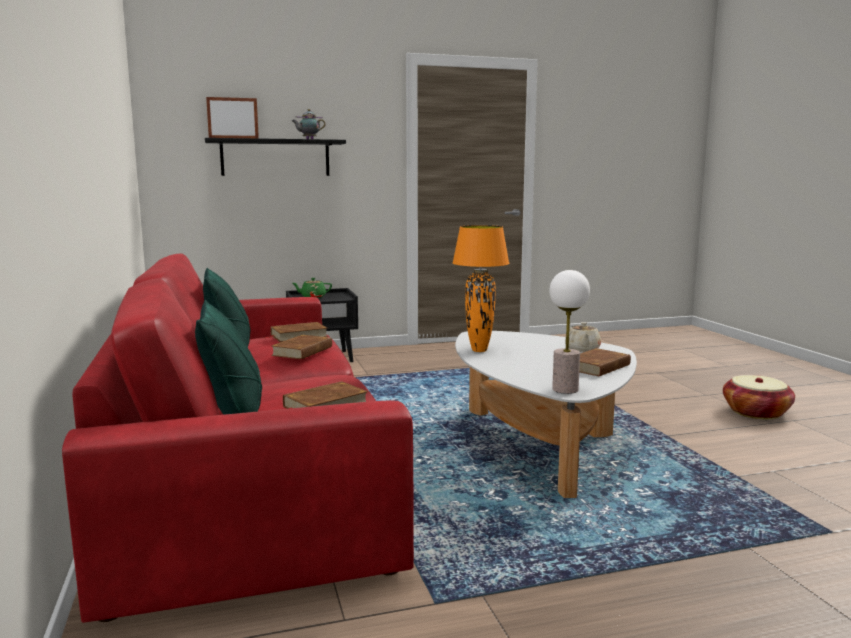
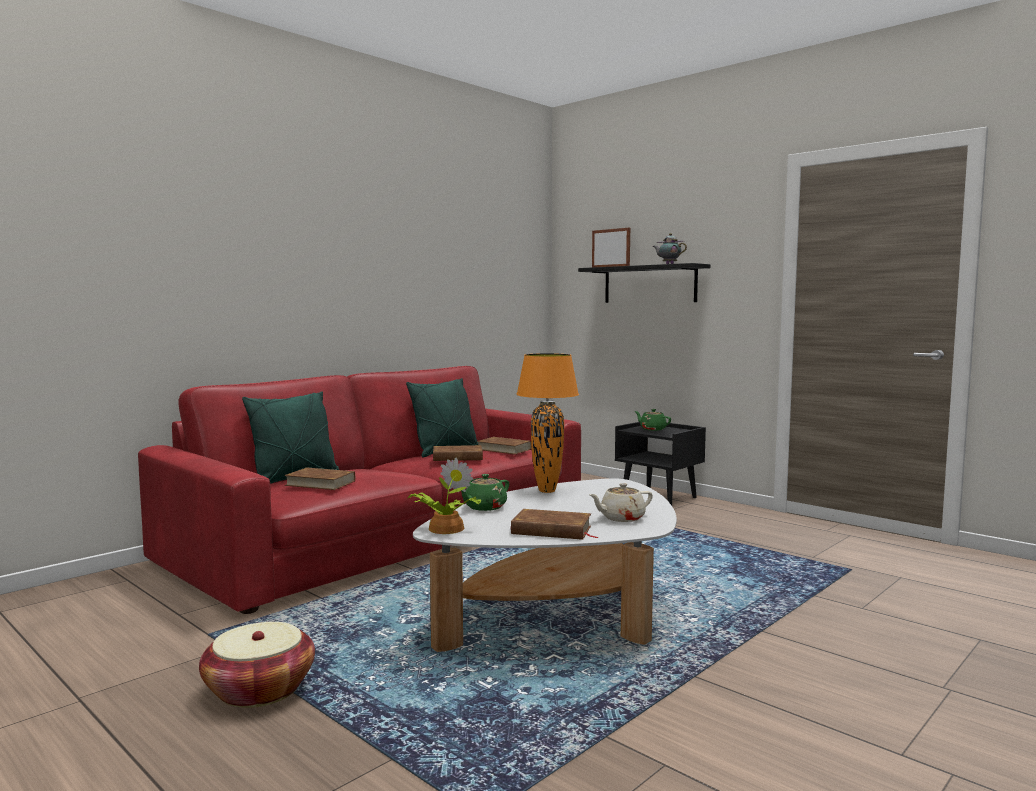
camera: 60 degrees right, 5 degrees down
(510, 371) = (484, 507): none -> green teapot
(565, 389) = (444, 529): table lamp -> potted plant
(756, 412) = (930, 736): basket -> basket (259, 690)

